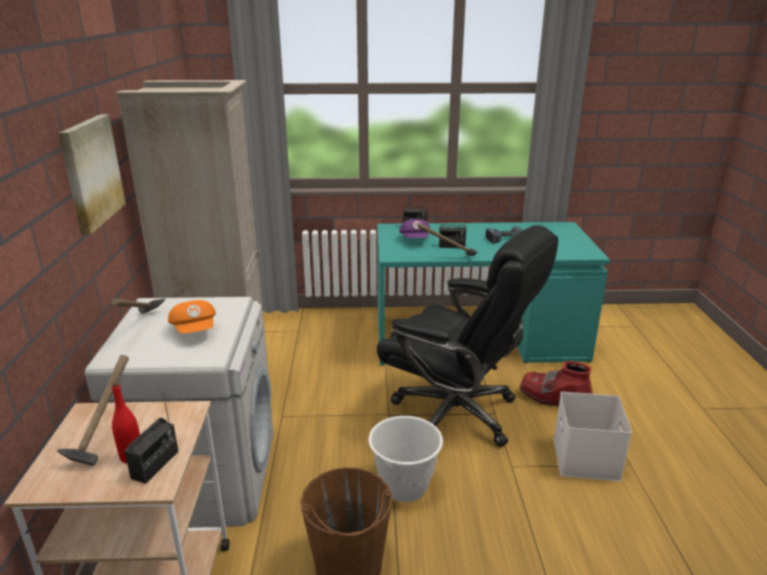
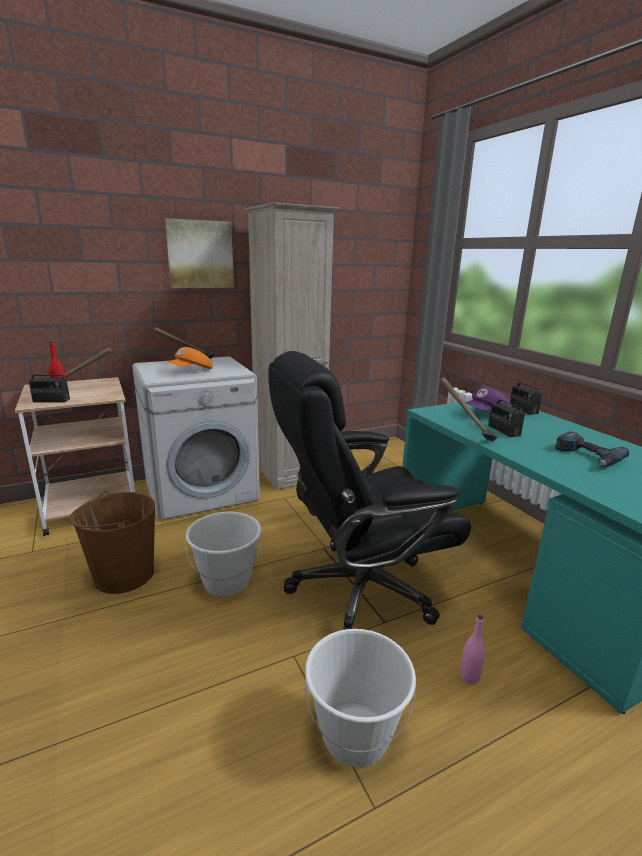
camera: 65 degrees right, 5 degrees down
(455, 413) = (361, 590): black office chair -> black office chair turned 60 degrees clockwise
(554, 398) = (469, 677): red boot -> pink bottle
(584, 457) = (355, 734): white storage box -> white bucket

